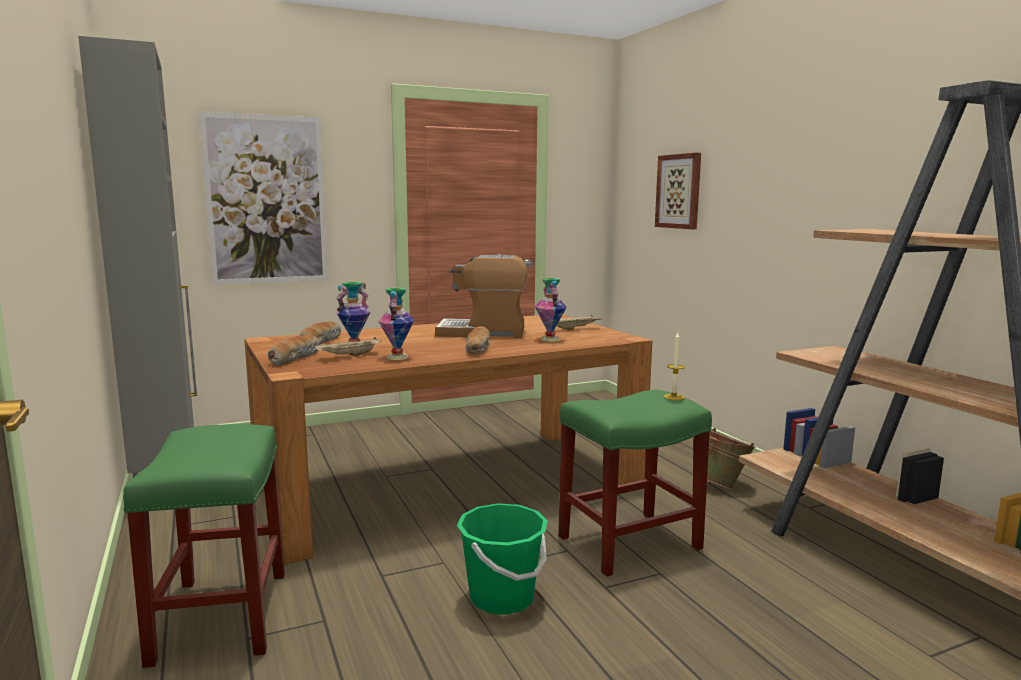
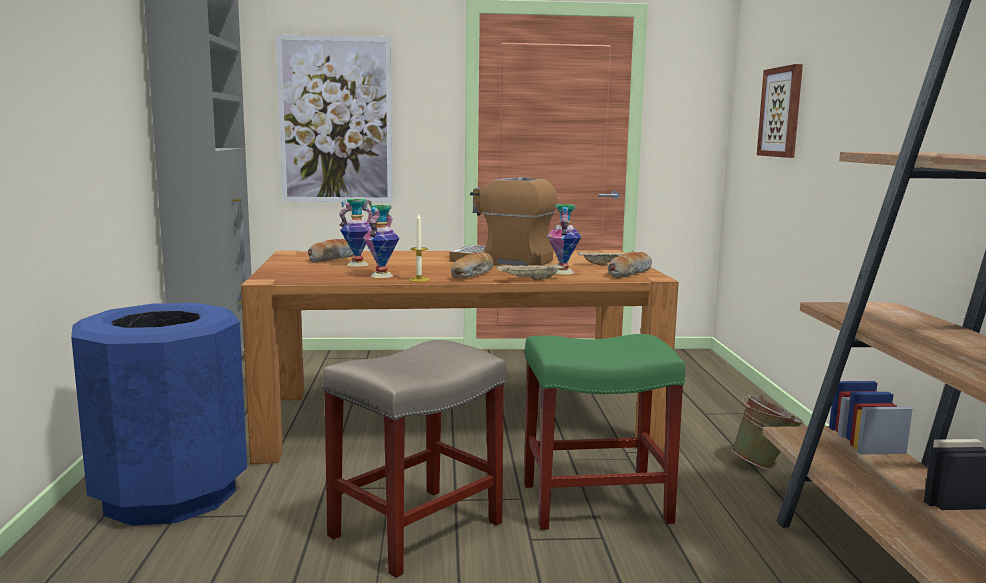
camera: 20 degrees right, 0 degrees up
(221, 614) = (169, 494): green stool -> blue trash can
(295, 358) = (290, 269): bread -> bread (629, 273)
(349, 356) = (339, 271): beige tray -> beige tray (530, 280)
(502, 598) = (417, 528): green bucket -> beige stool
(674, 397) = (651, 342): candle -> candle (419, 279)

